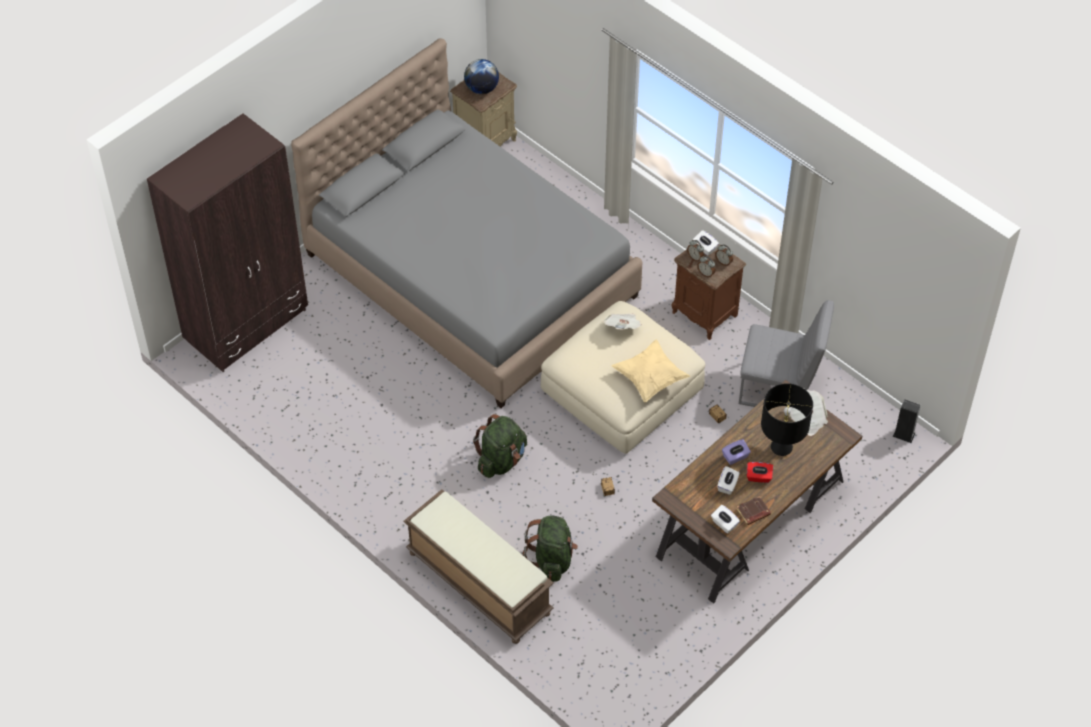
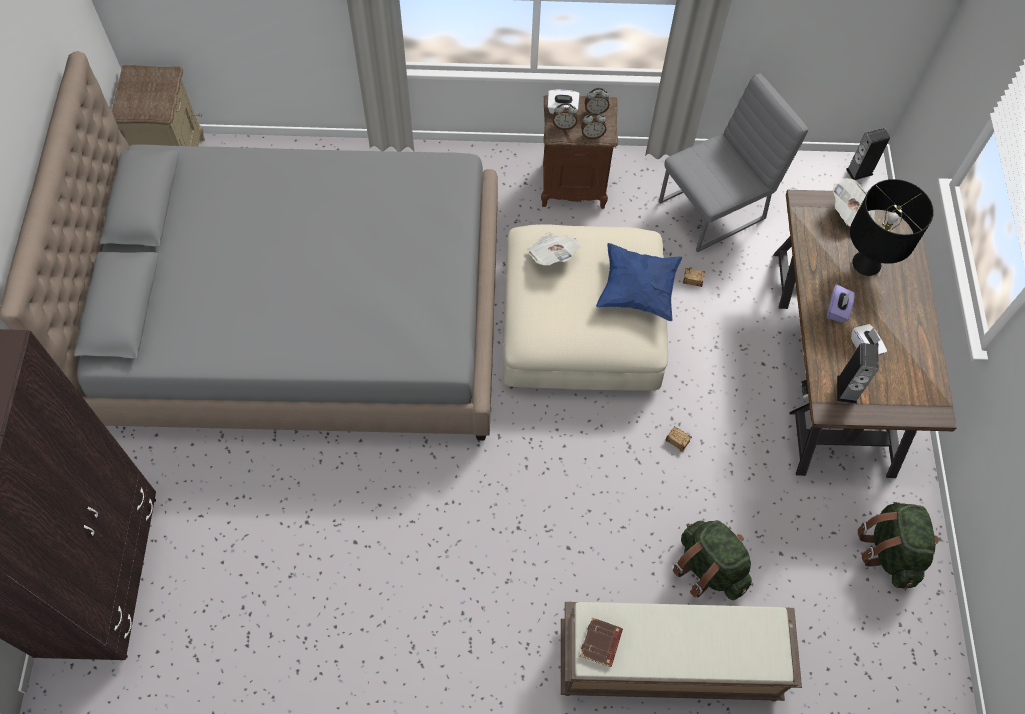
camera: 45 degrees left, 10 degrees up
(482, 89) = (146, 96): globe -> none
(501, 460) = (545, 499): green backpack -> green backpack (891, 551)
(650, 379) = (637, 290): beige pillow -> blue pillow
(691, 496) = (847, 389): none -> speaker
(724, 524) = (910, 393): white tissue box -> none
(753, 513) = (919, 357): brown book -> brown book (601, 643)
(758, 477) = (881, 314): red tissue box -> none

